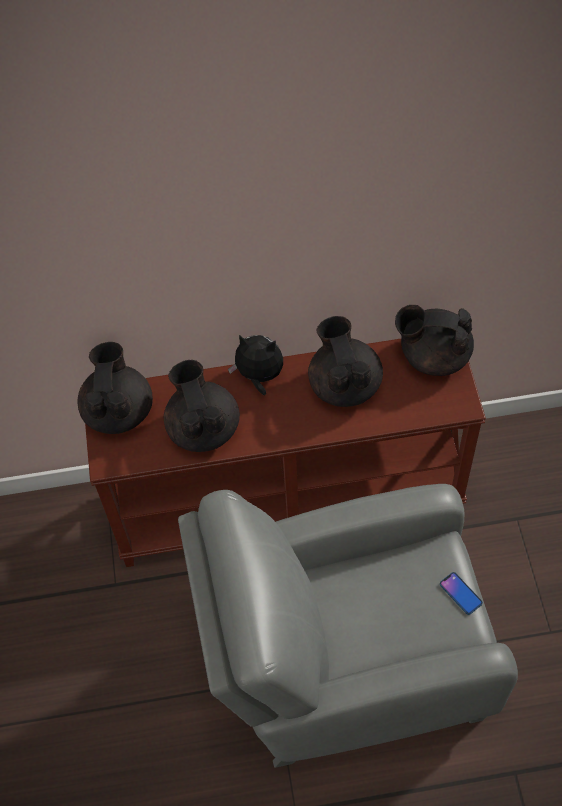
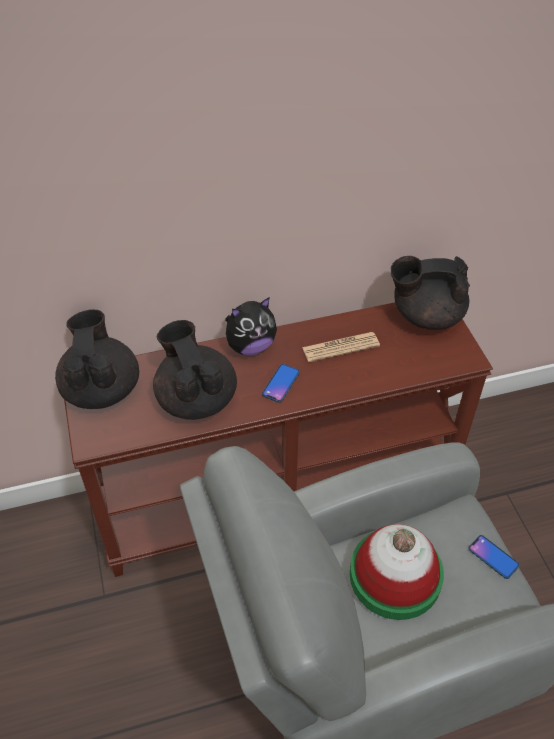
camera: 10 degrees left, 10 degrees down
(259, 376) = (250, 346): plush toy -> plush toy turned 150 degrees clockwise
(282, 418) = (281, 383): none -> phone
(344, 384) = (340, 347): black teapot -> newspaper
(368, 602) = (395, 576): none -> hat

